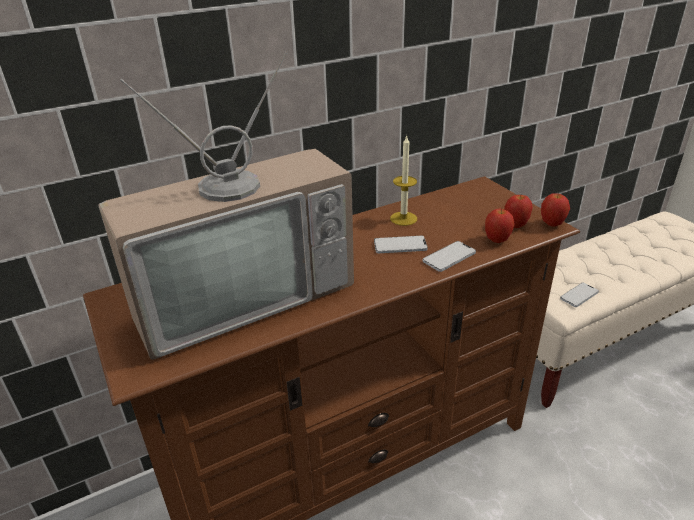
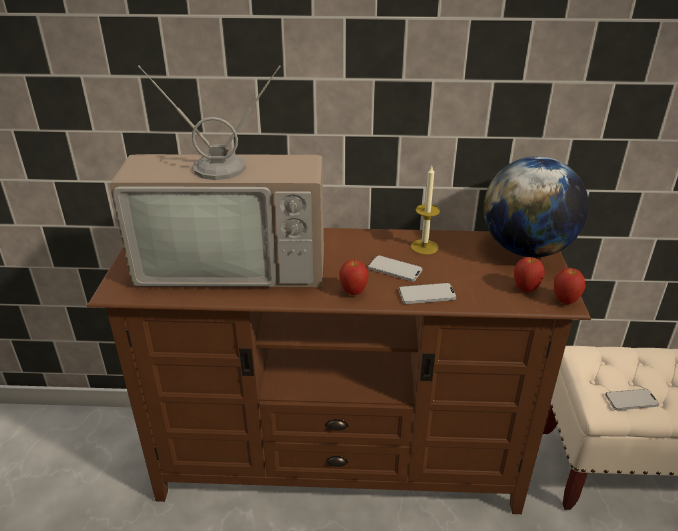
camera: 30 degrees right, 0 degrees up
(482, 194) = (526, 249): none -> globe
(497, 240) = (489, 296): apple -> apple (353, 292)

